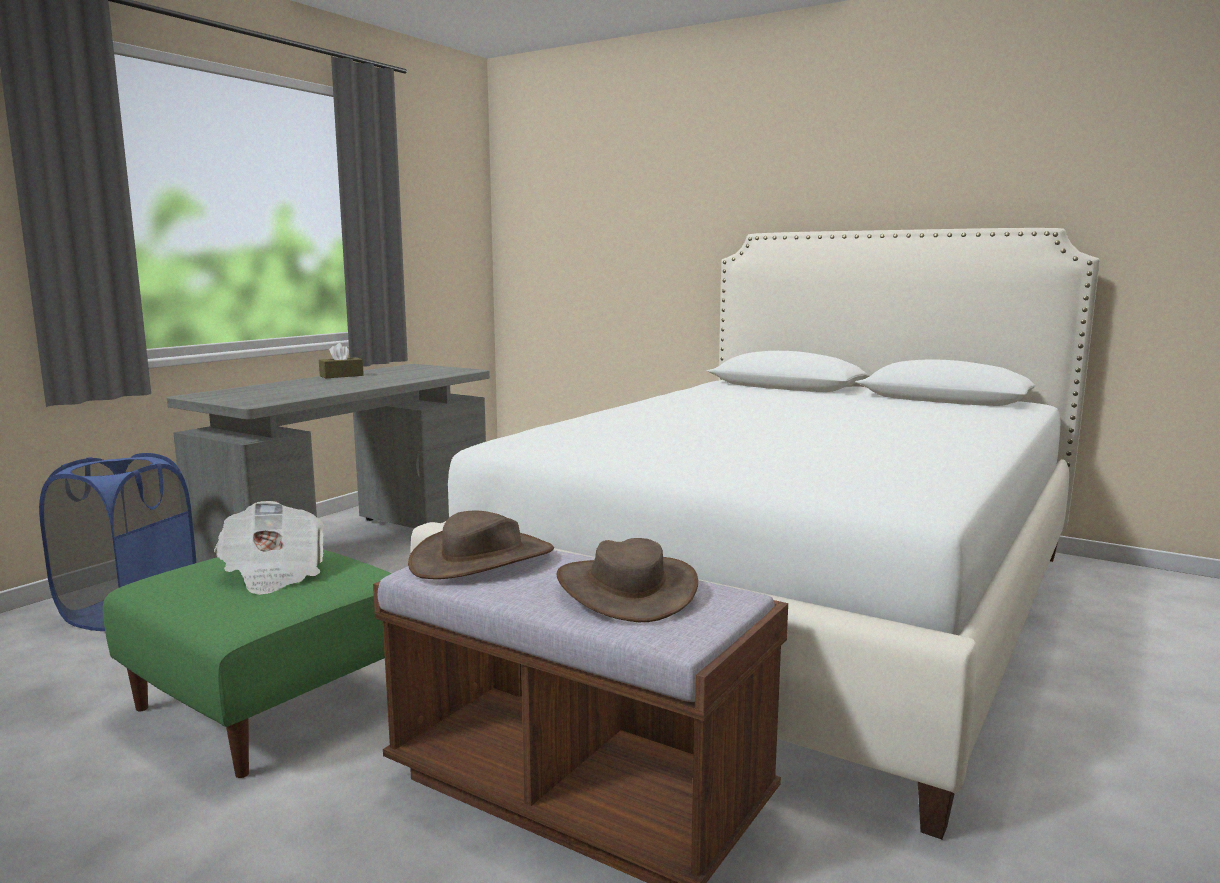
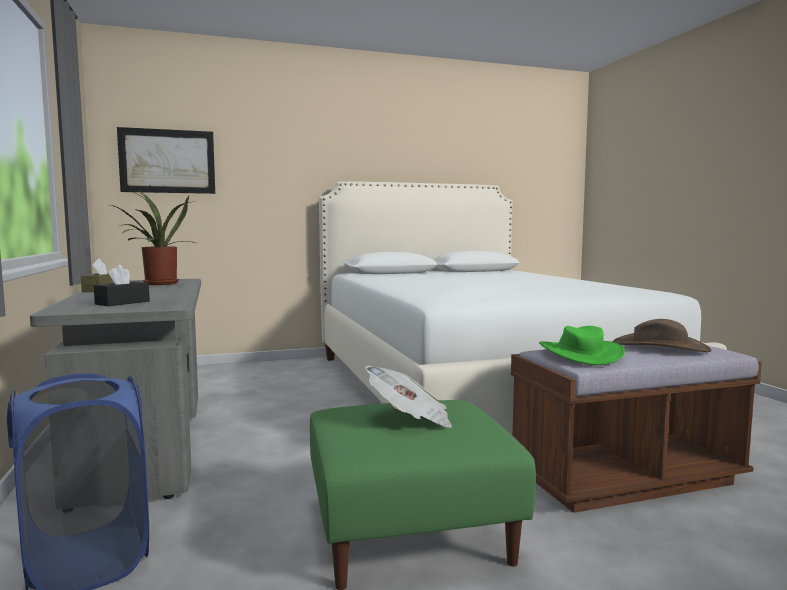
camera: 50 degrees left, 5 degrees down
(262, 393) = (122, 303): none -> black tissue box
(413, 374) = (158, 284): none -> potted plant
(483, 559) = (580, 354): brown hat -> green hat
(558, 216) = (167, 161): none -> picture

